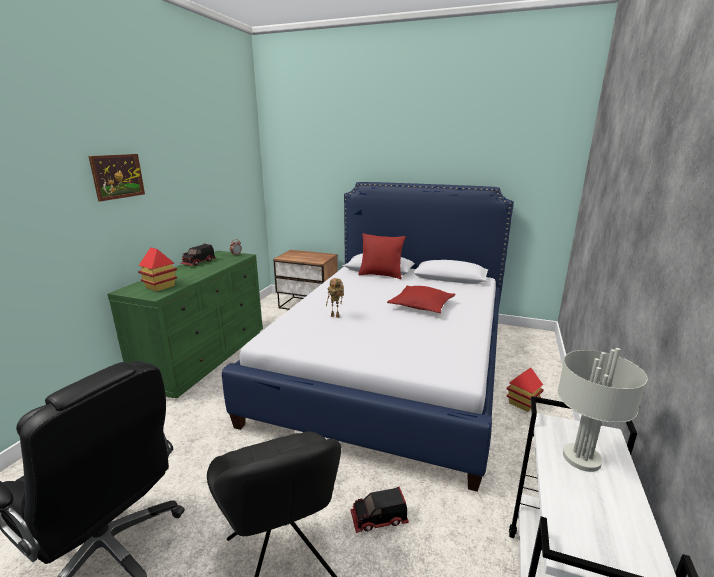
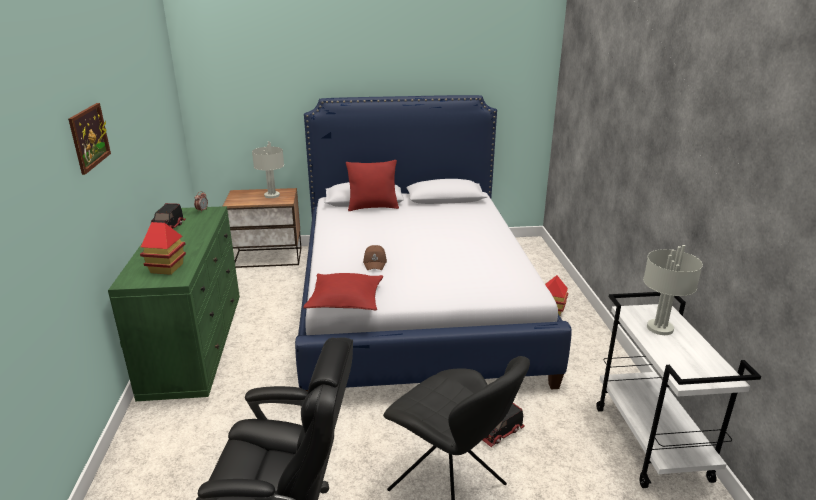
camera: 25 degrees left, 5 degrees up
(313, 256) = (271, 195): none -> grey table lamp
(336, 316) = (375, 262): toy robot -> brown cap
(421, 306) = (445, 235): red pillow -> red pillow (345, 300)

